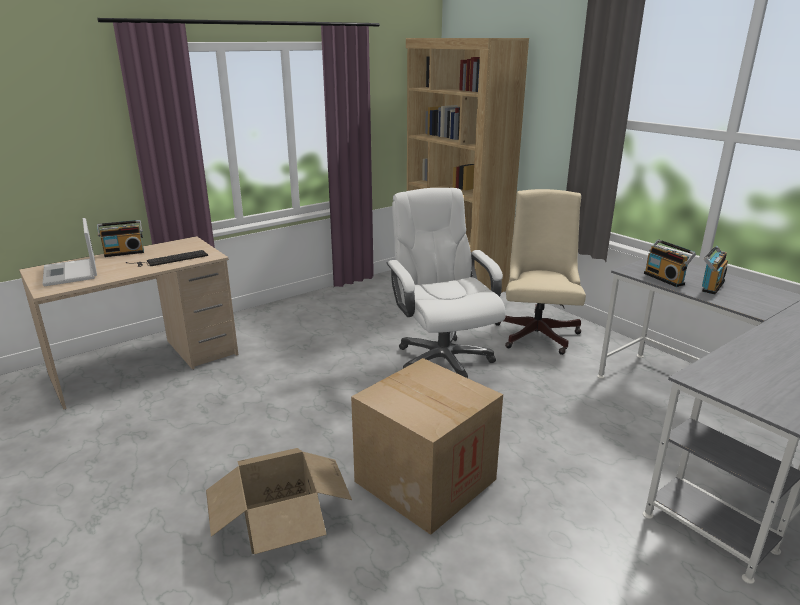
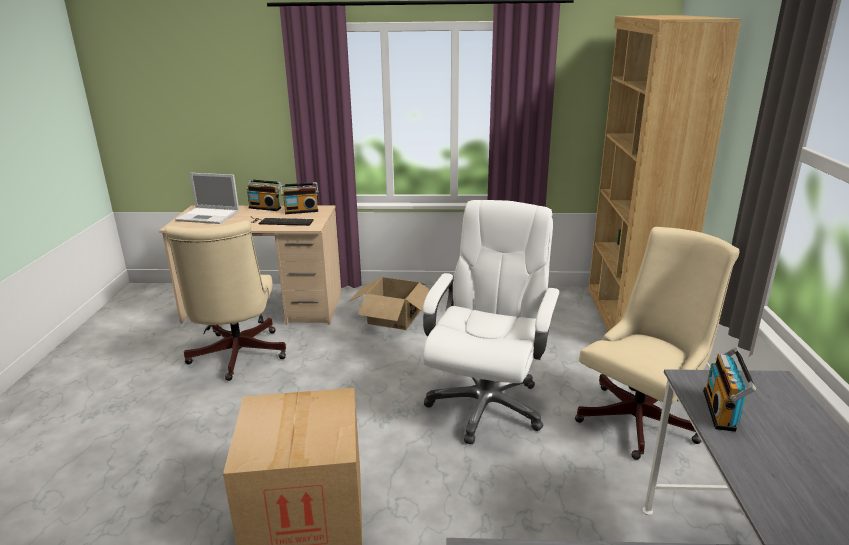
camera: 40 degrees right, 0 degrees up
(71, 273) = (209, 216): laptop -> laptop turned 90 degrees counterclockwise
(183, 411) = (236, 357): none -> beige office chair
(280, 520) = (172, 482): cardboard box -> cardboard box (394, 317)
(710, 286) = (780, 451): radio -> radio (301, 211)

